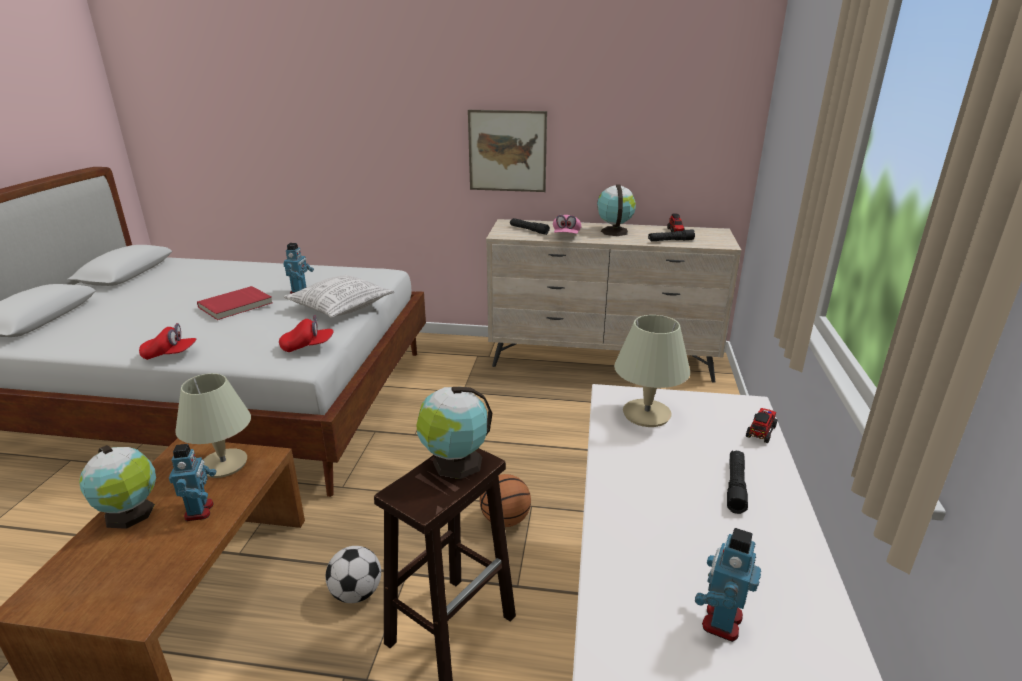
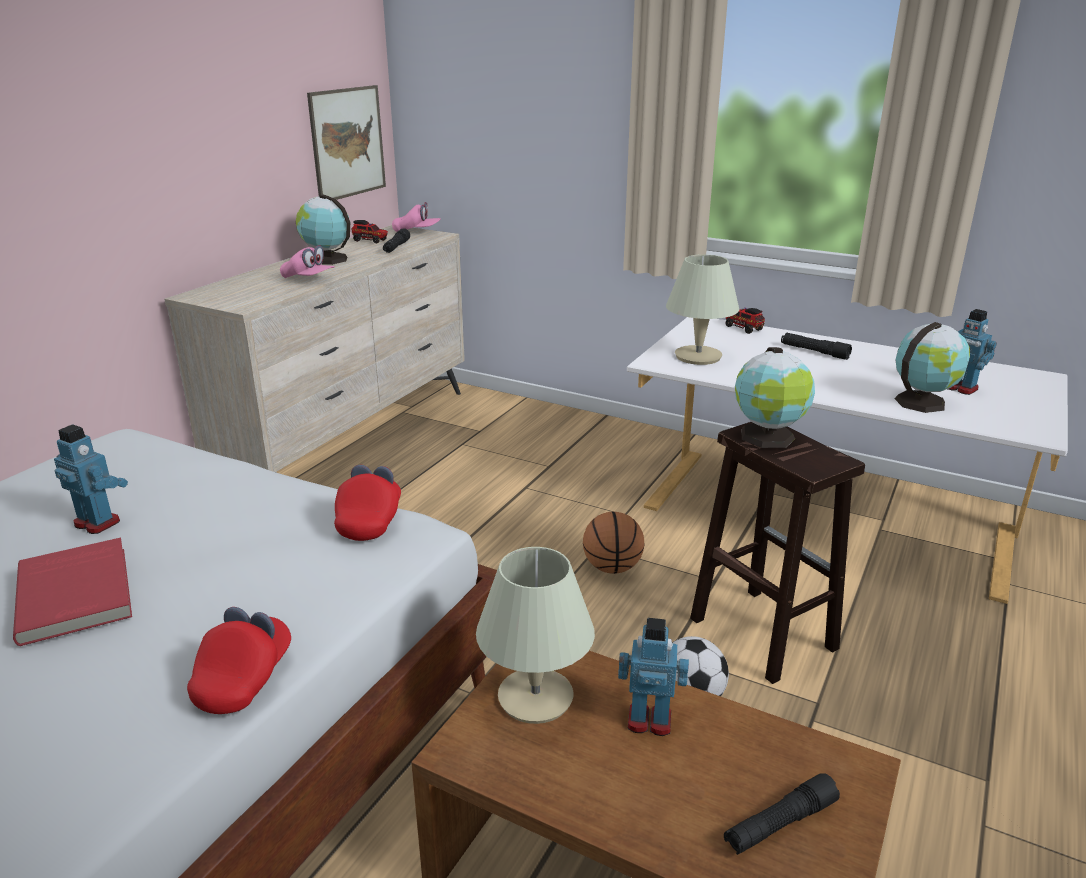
camera: 70 degrees left, 0 degrees up
(130, 514) = (629, 803): globe -> globe (922, 402)
(341, 307) = (230, 487): pillow -> none
(507, 151) = (150, 184): picture -> picture (347, 143)
(529, 230) = (251, 291): black flashlight -> black flashlight (780, 824)
(722, 238) = (416, 231): none -> pink cap

